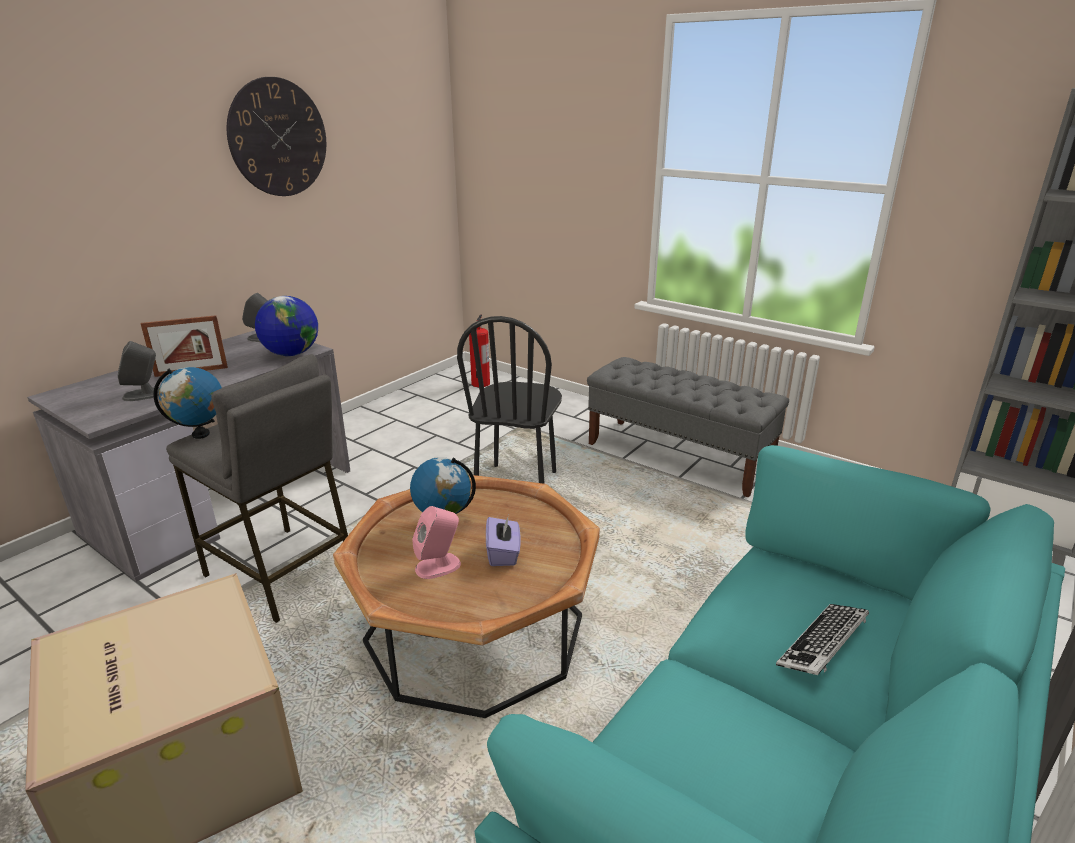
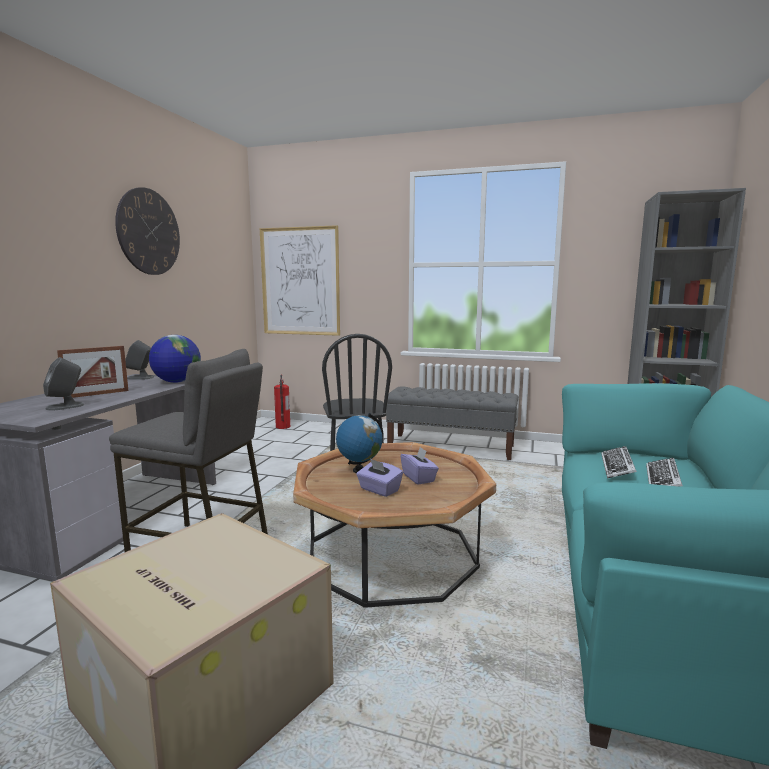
camera: 20 degrees left, 15 degrees down
(200, 434) = (140, 425): globe -> none
(438, 566) = (379, 490): pink speaker -> purple tissue box
(511, 183) = (300, 281): none -> picture
(779, 600) = (617, 467): none -> keyboard

